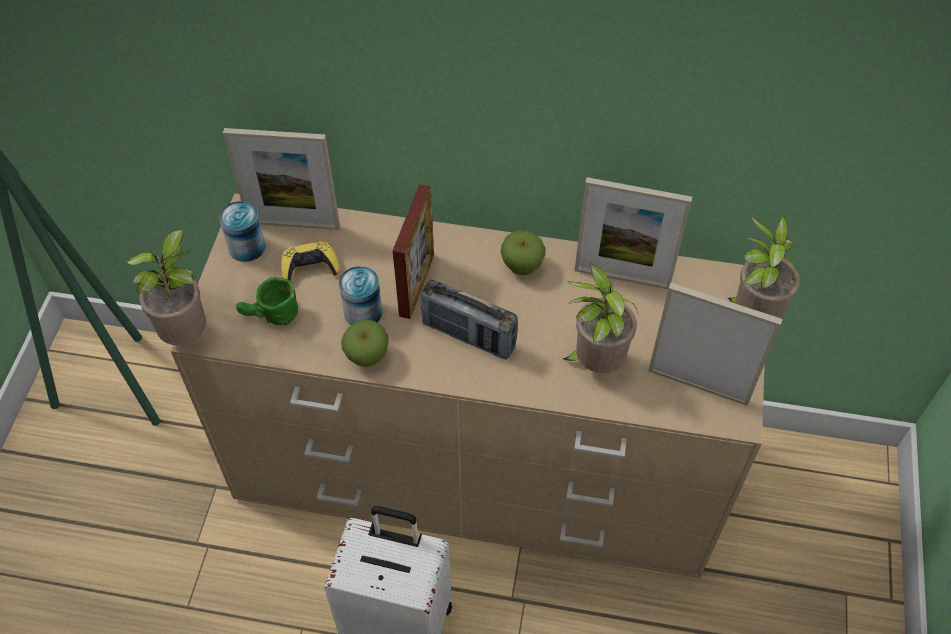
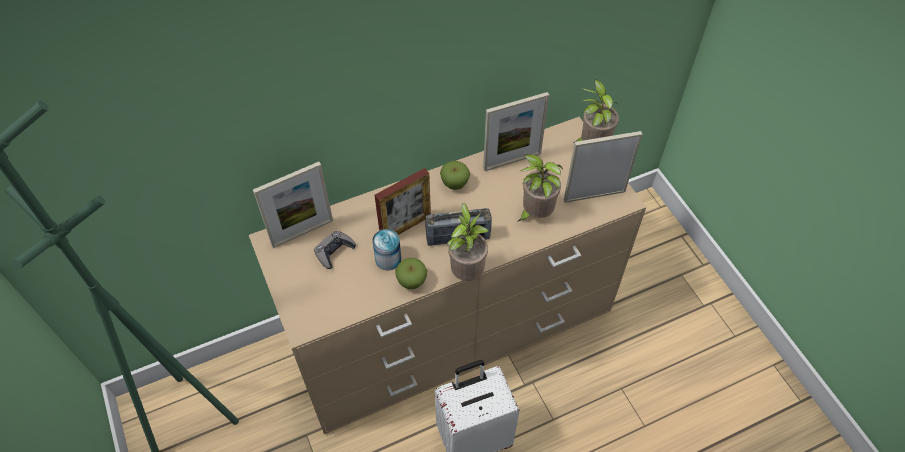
camera: 35 degrees left, 0 degrees up
(188, 334) = (294, 332): potted plant -> potted plant (467, 272)
(247, 247) = (285, 261): can -> none
(270, 317) = (336, 293): green mug -> none
(310, 267) = (334, 251): yellow game controller -> grey game controller
(417, 285) = (405, 226): picture frame -> picture frame turned 75 degrees clockwise

